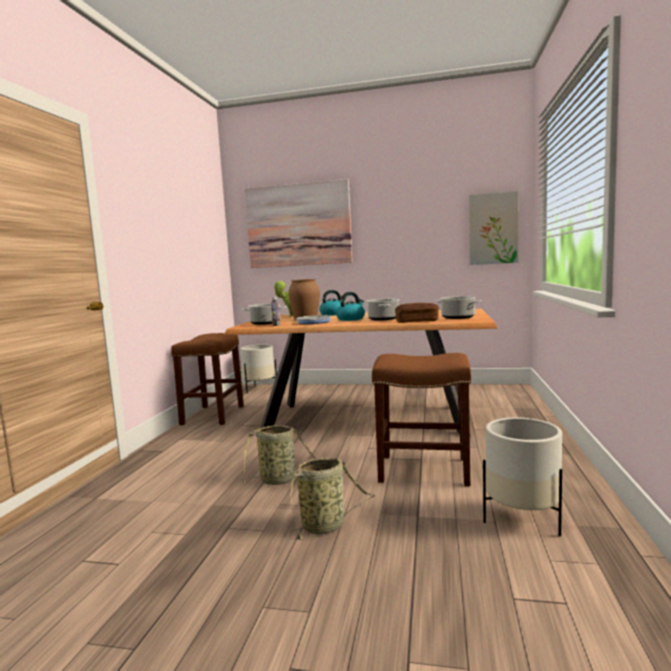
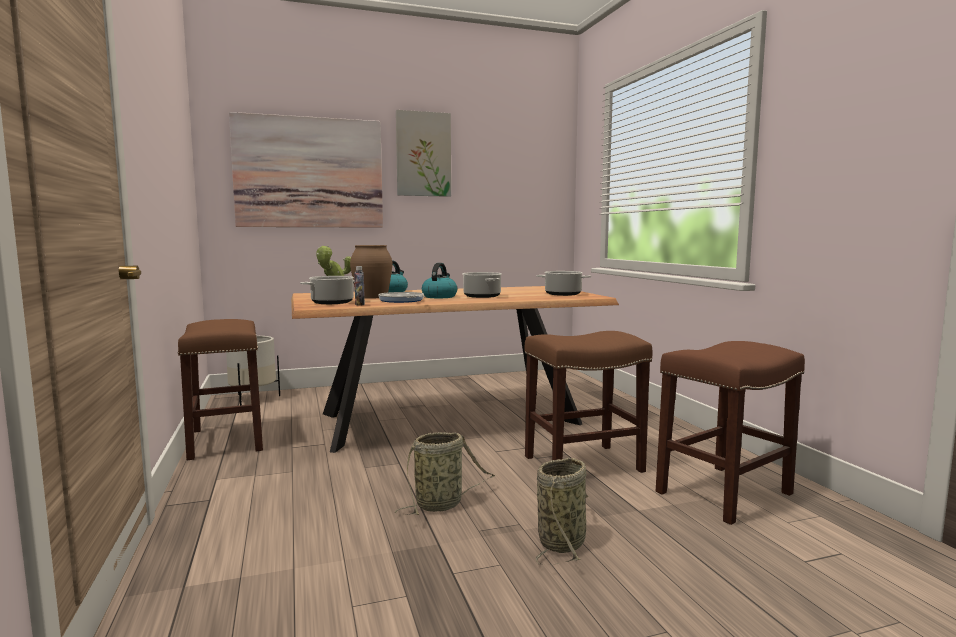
camera: 30 degrees left, 0 degrees up
(417, 321) = (532, 298): bread -> none
(493, 229) = (539, 199): picture -> picture (423, 154)
(522, 519) = (724, 492): white planter -> brown stool

